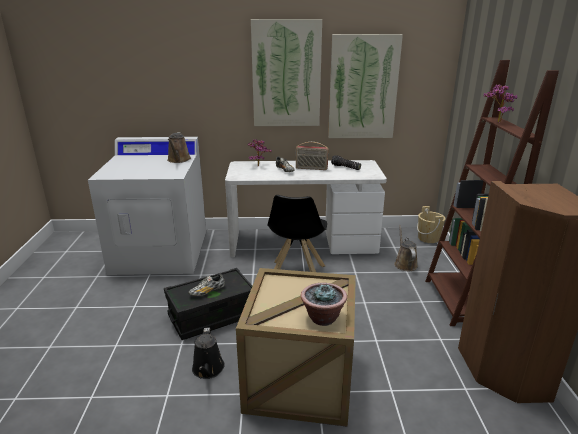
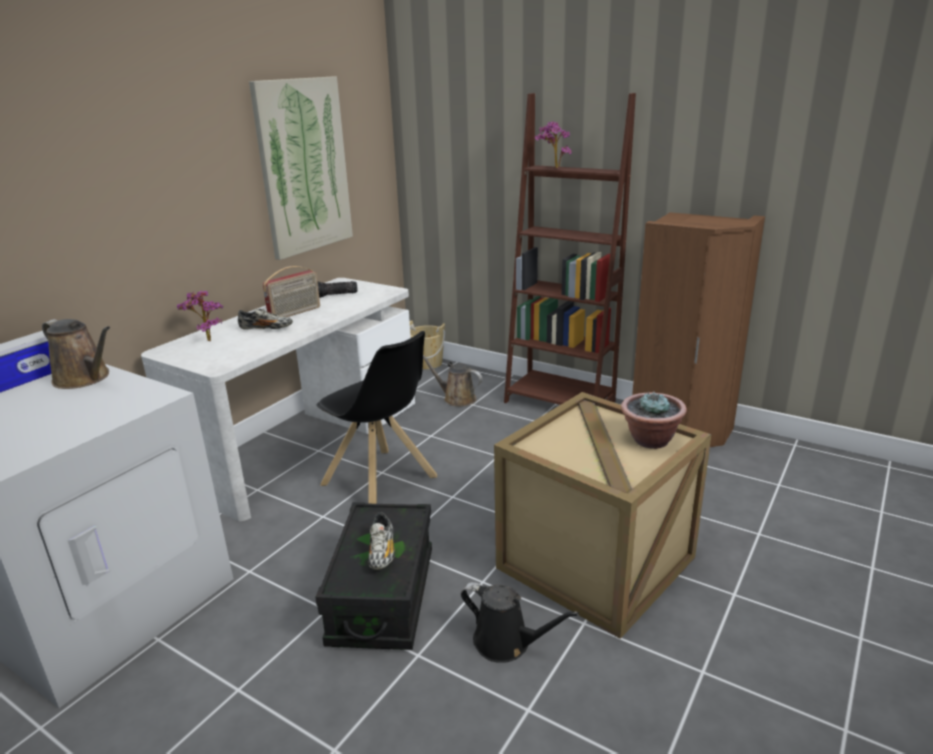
camera: 55 degrees left, 0 degrees up
(286, 74) = (195, 161): picture -> none

